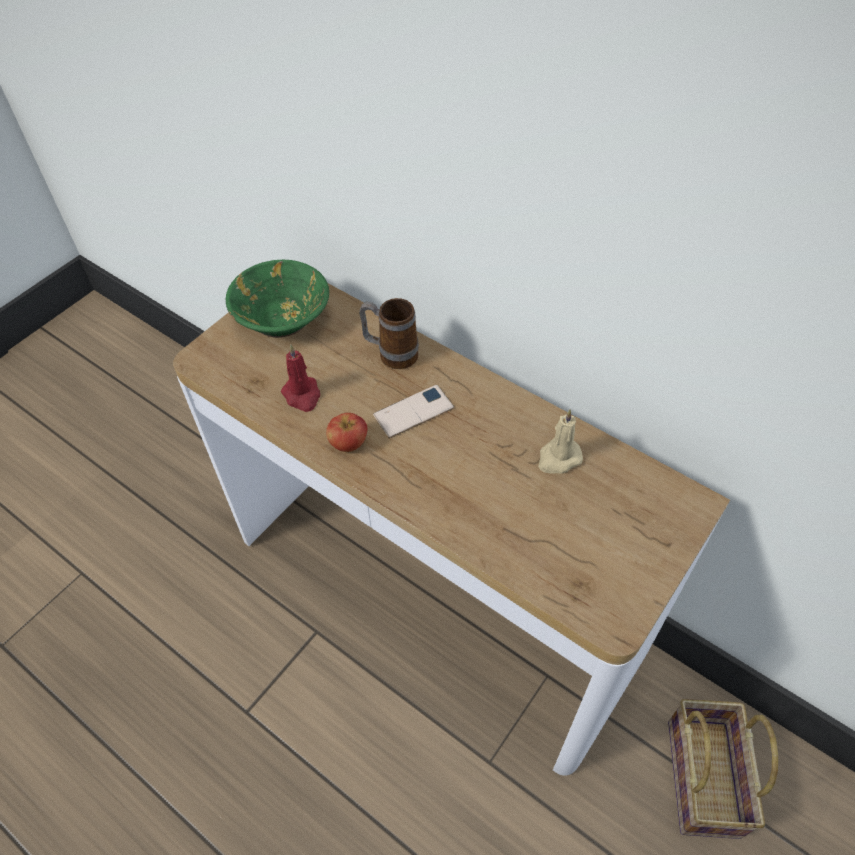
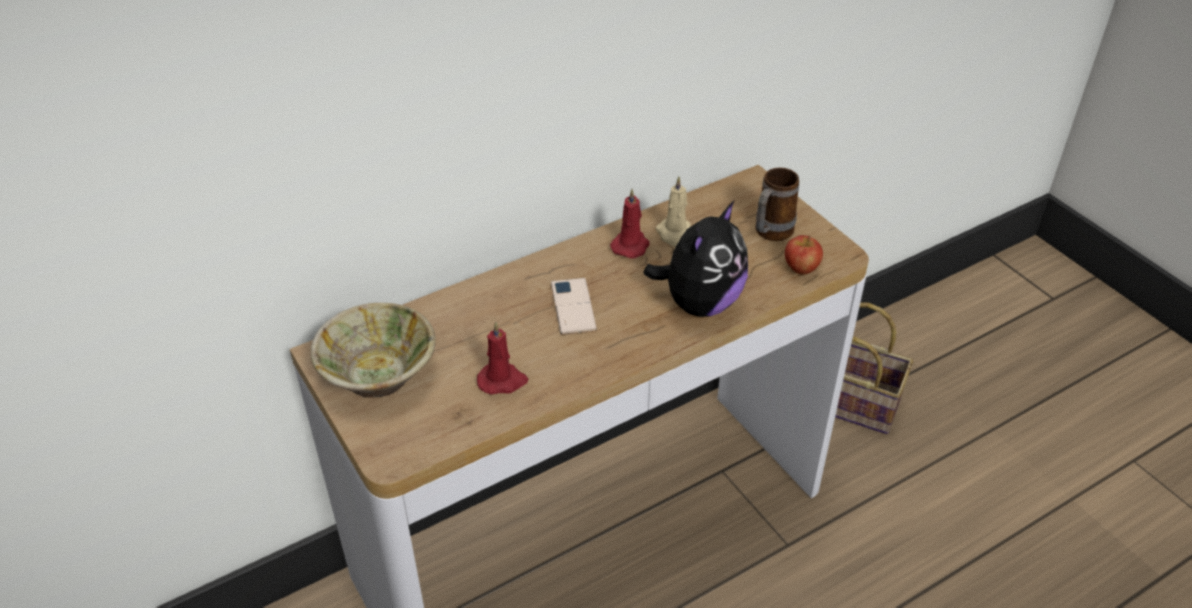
camera: 70 degrees left, 10 degrees down
(283, 319) = (379, 372): green bowl -> beige bowl
(348, 443) = (586, 361): apple -> apple (801, 268)
(391, 354) = (489, 303): mug -> mug (769, 234)
(466, 508) = (700, 303): none -> plush toy
(521, 427) = (631, 245): none -> red candle

